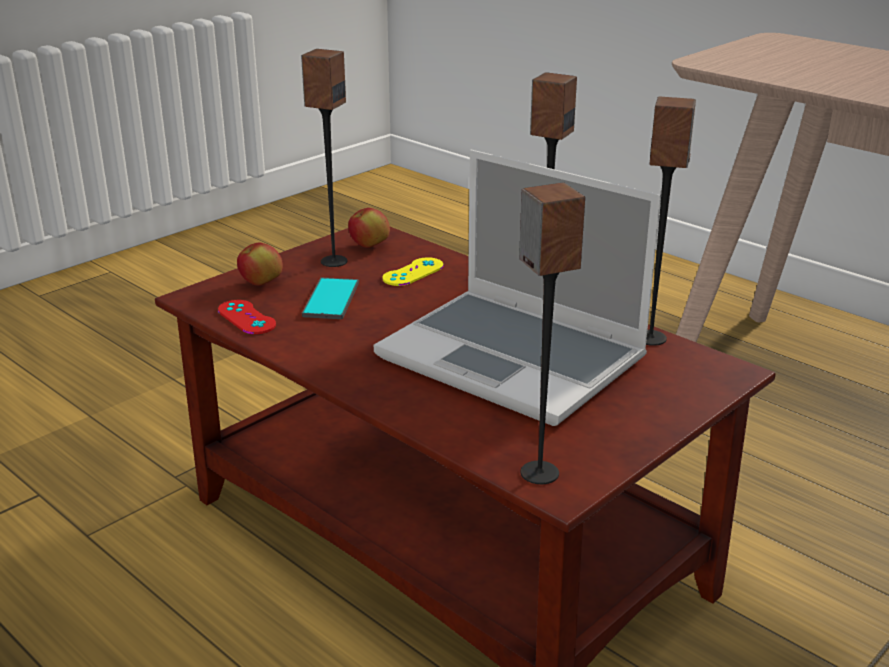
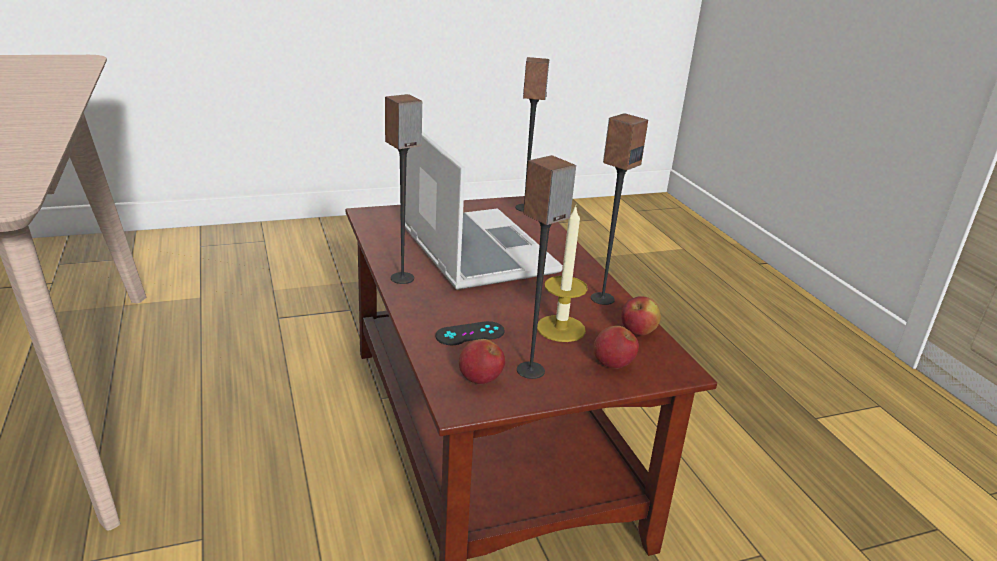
camera: 155 degrees left, 0 degrees up
(246, 317) = (637, 332): red game controller -> apple
(331, 299) = (560, 328): phone -> candle
(413, 272) = (470, 334): yellow game controller -> black game controller
(651, 338) = (377, 237): speaker -> speaker (602, 298)

